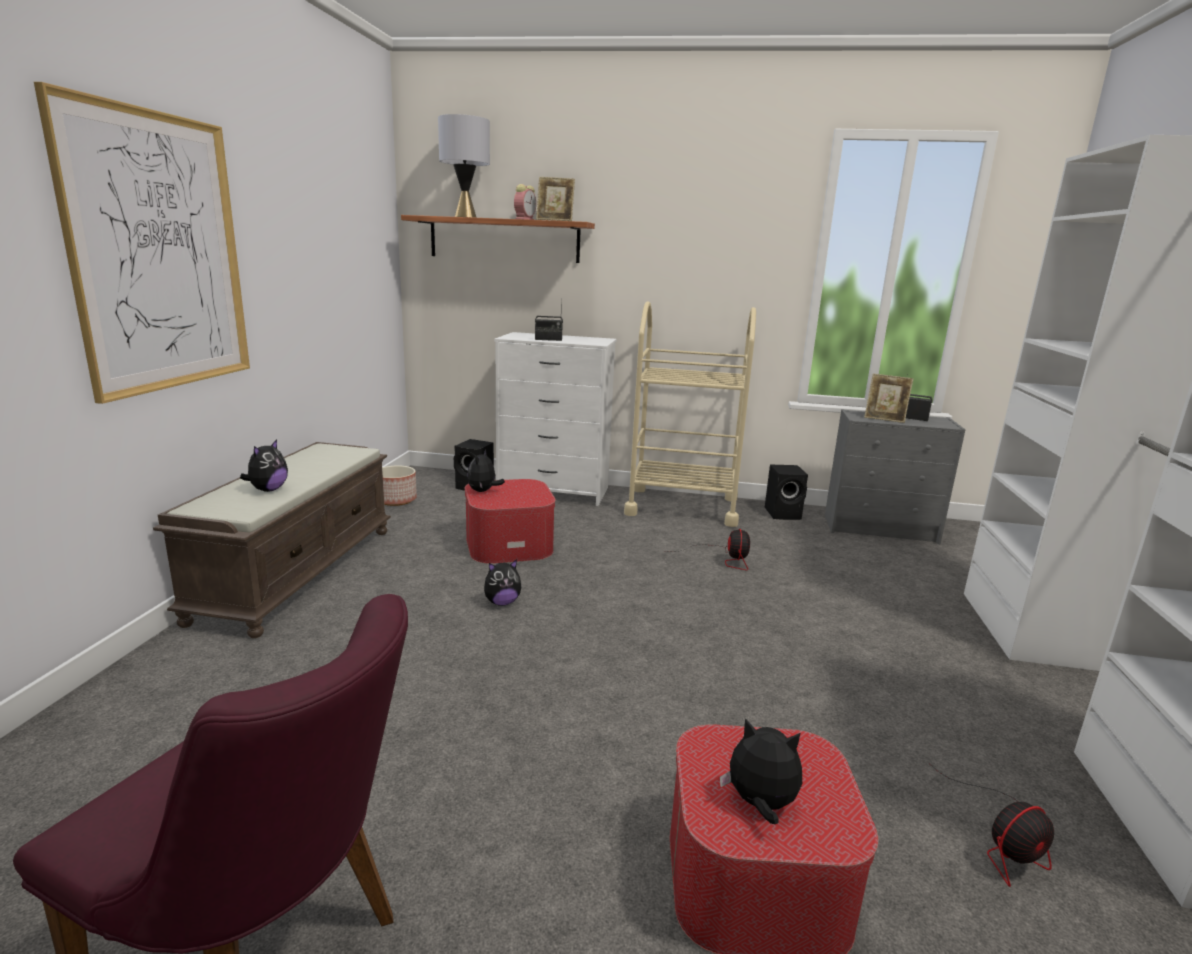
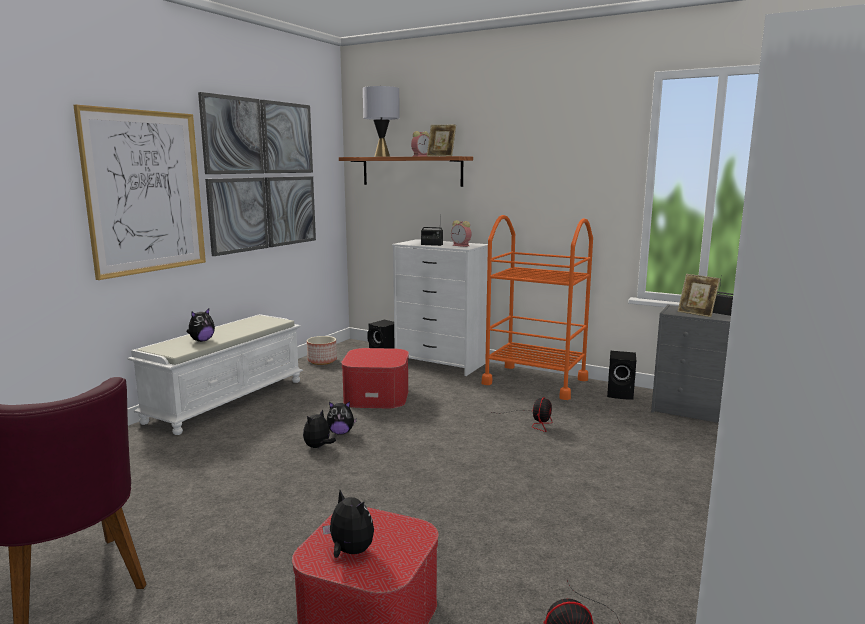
camera: 20 degrees right, 5 degrees down
(297, 571) = (226, 400): brown bench -> white bench
(311, 235) = (263, 175): none -> picture
(483, 491) = (358, 354): plush toy -> plush toy (318, 447)
(588, 341) = (461, 245): none -> alarm clock
(682, 506) = (535, 381): beige cart -> orange cart

